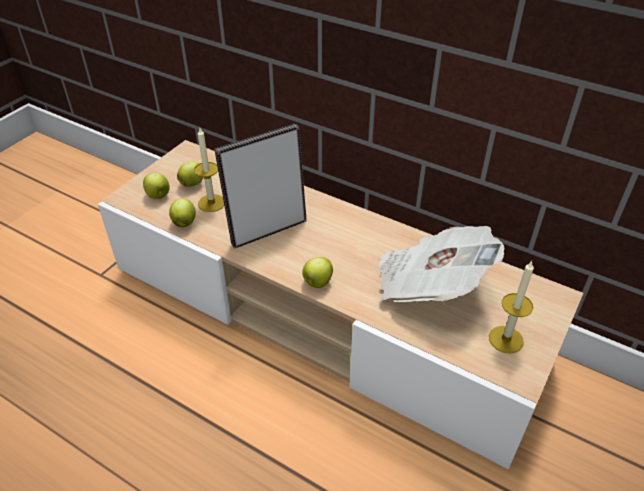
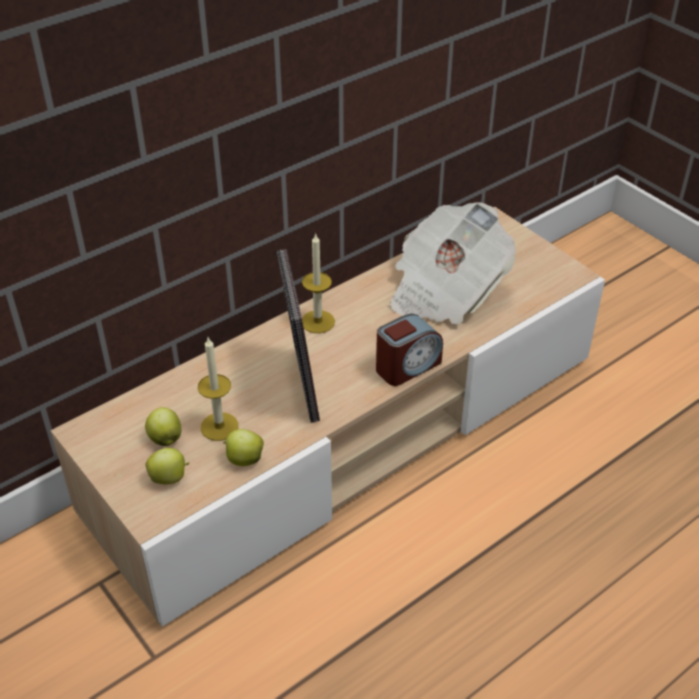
camera: 70 degrees left, 0 degrees up
(317, 283) = (407, 366): apple -> alarm clock
(506, 339) = (530, 267): candle -> candle (318, 322)

